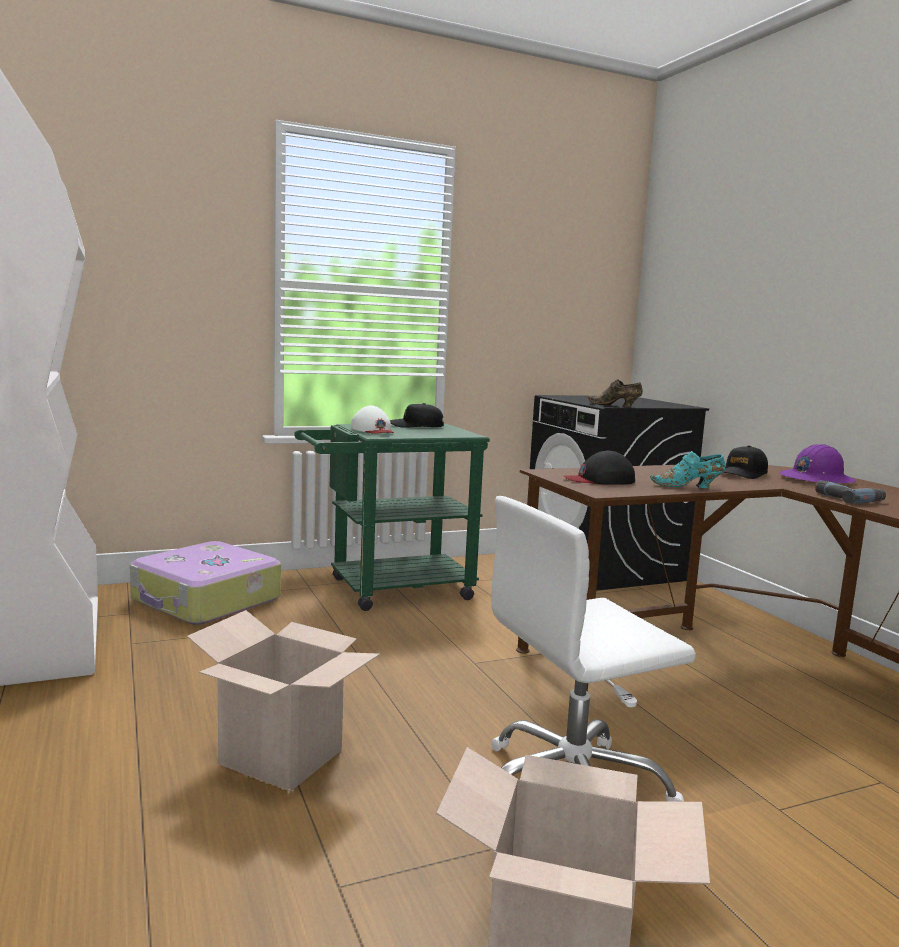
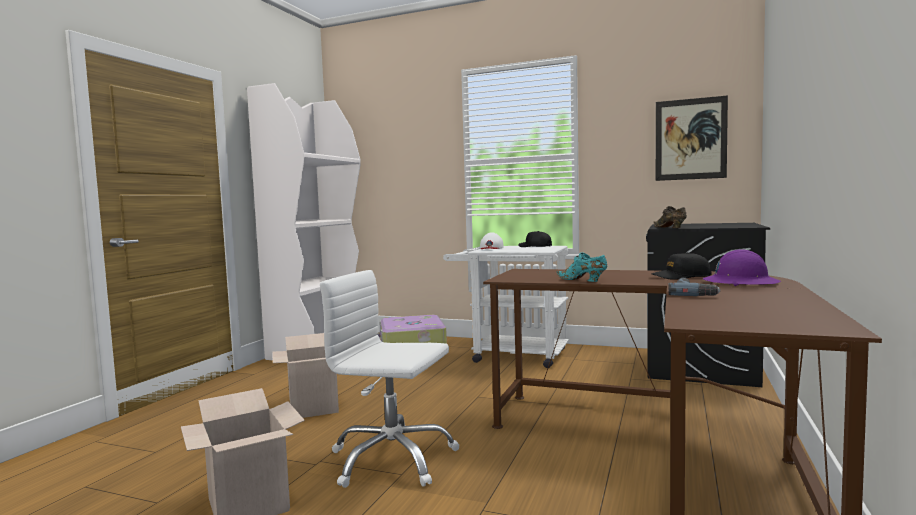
camera: 45 degrees right, 5 degrees down
(388, 590) = (511, 355): green cart -> white cart
(575, 290) = (690, 139): none -> picture
(600, 480) = (535, 274): black cap -> none

